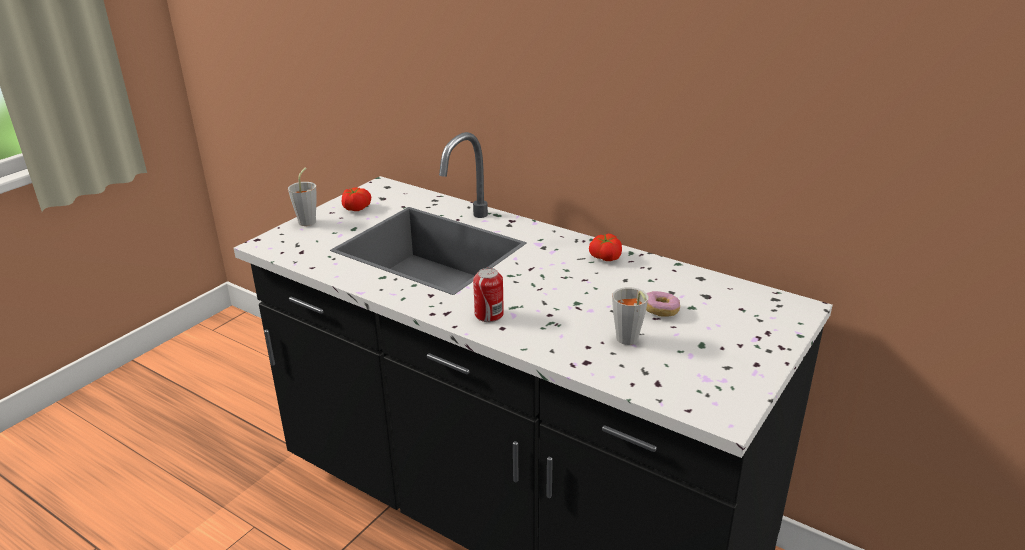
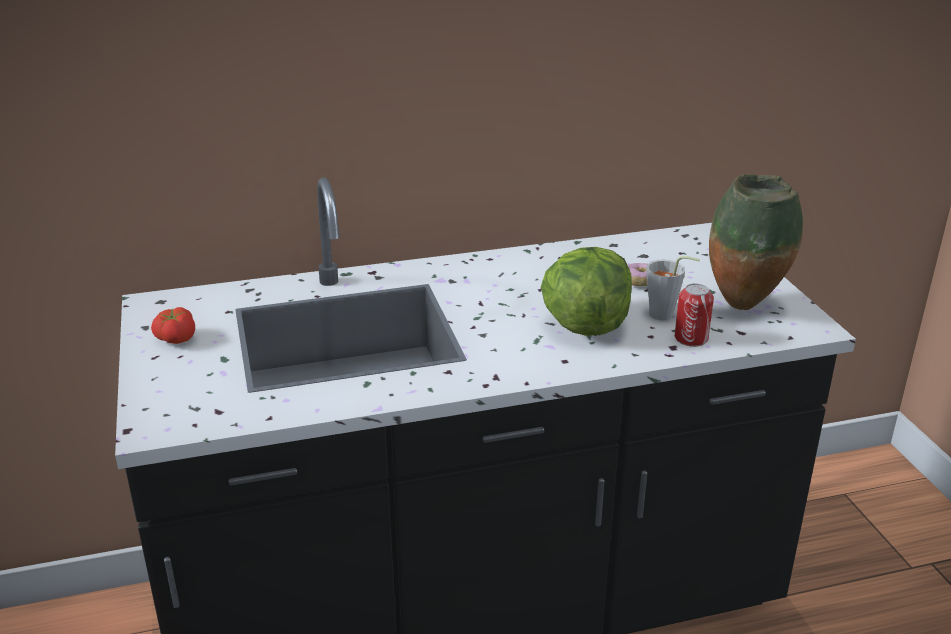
camera: 50 degrees left, 0 degrees up
(309, 220) = (146, 378): grey cup -> none
(489, 315) = (532, 357): can -> can (691, 338)
(562, 316) = (585, 325): none -> lettuce
(604, 257) = (517, 264): tomato -> none
(703, 370) = (745, 307): none -> vase

